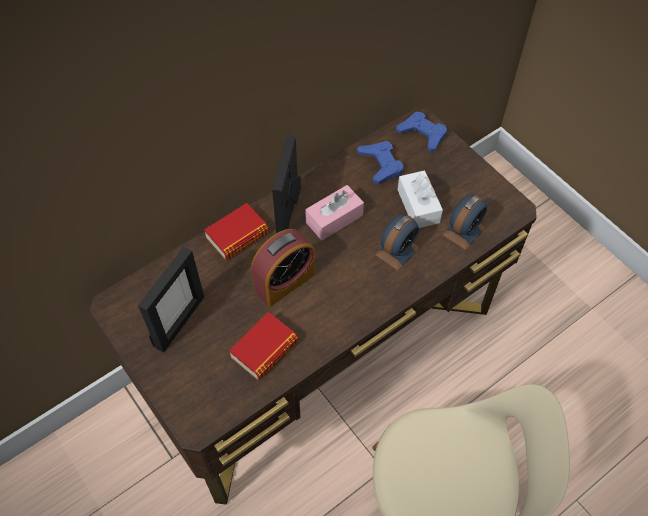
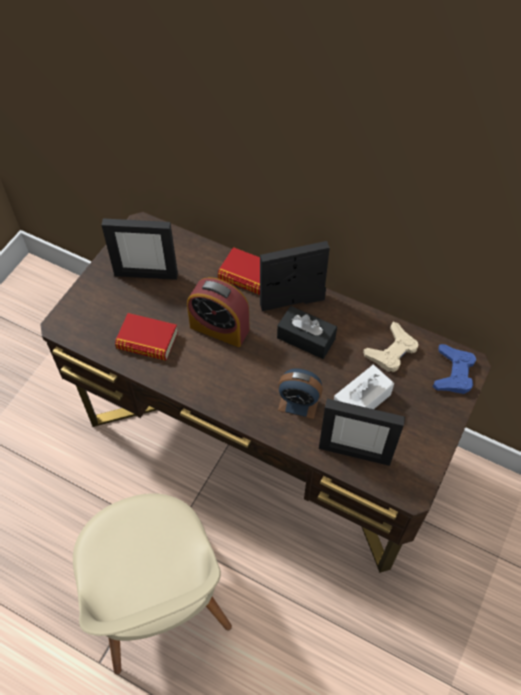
camera: 65 degrees right, 0 degrees up
(334, 219) = (306, 338): pink tissue box -> black tissue box
(380, 164) = (391, 351): blue game controller -> beige game controller
(463, 231) = (355, 451): alarm clock -> picture frame

